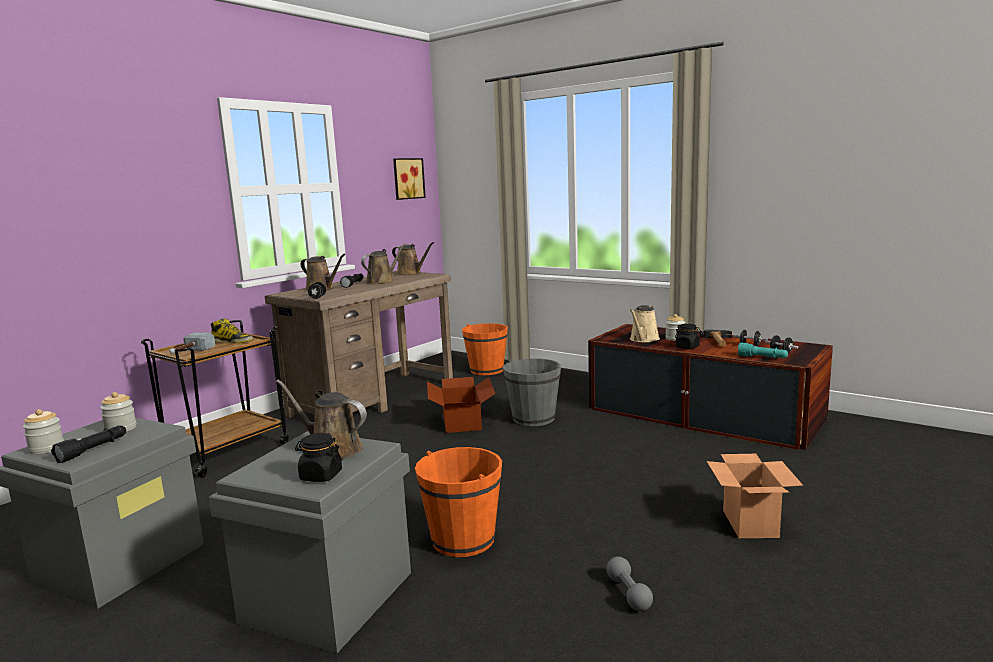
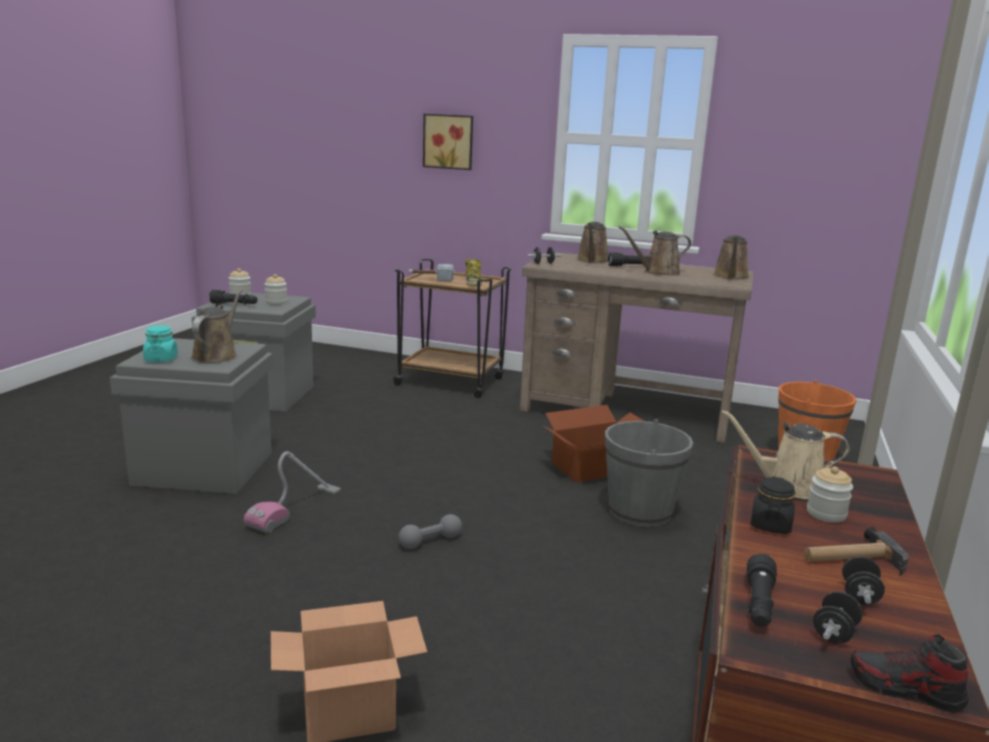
camera: 70 degrees right, 5 degrees up
(320, 476) = (161, 359): black jar -> turquoise jar
(382, 282) = (658, 272): brown watering can -> brown watering can turned 150 degrees clockwise
(407, 178) = (843, 144): picture -> picture (448, 141)
(463, 539) = (295, 508): orange bucket -> vacuum cleaner
(628, 593) = (183, 611): grey dumbbell -> grey dumbbell (430, 541)
(762, 357) = (759, 604): turquoise flashlight -> black flashlight
(815, 350) = (905, 689): none -> shoe

